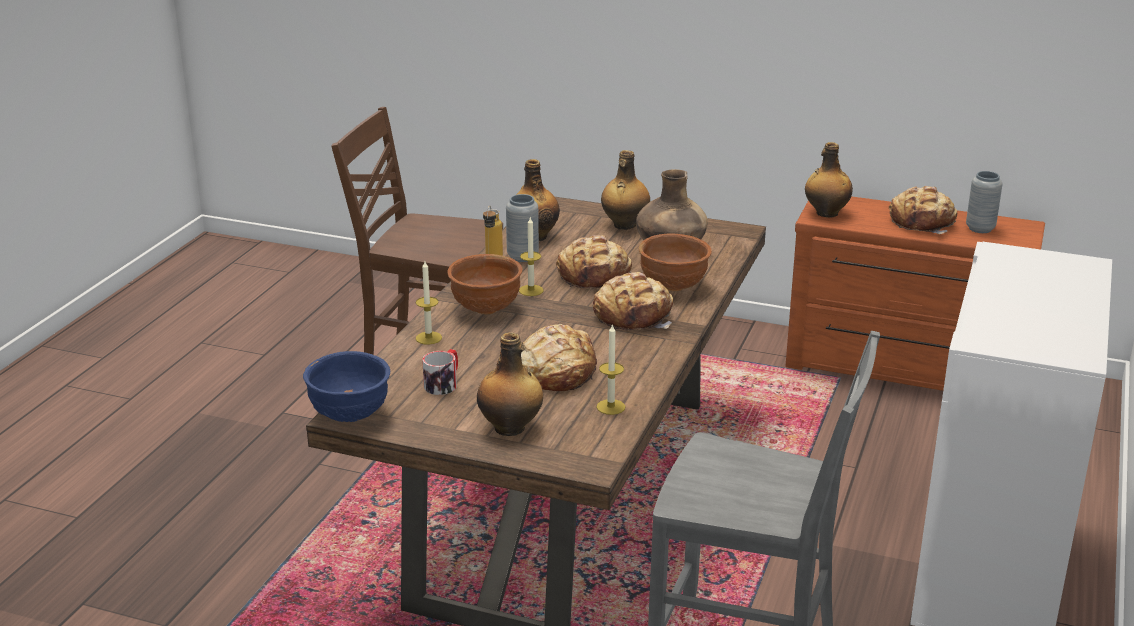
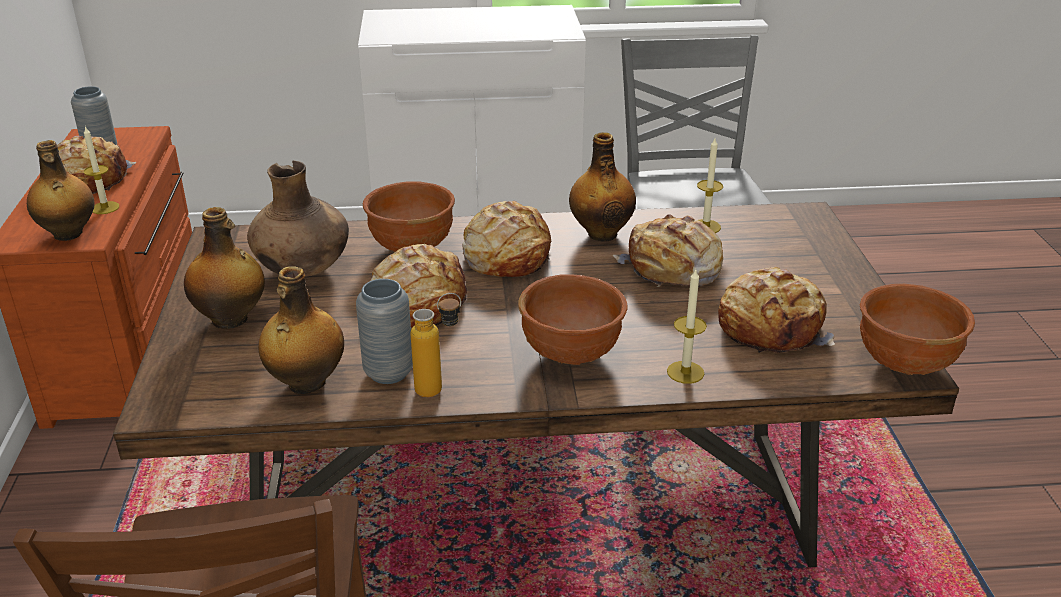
camera: 115 degrees left, 5 degrees up
(350, 416) = (905, 363): blue bowl -> brown bowl
(443, 383) = (771, 327): mug -> bread
(511, 428) = (802, 264): bottle -> bottle (601, 233)
(531, 290) = (491, 336): candle -> candle (105, 208)

